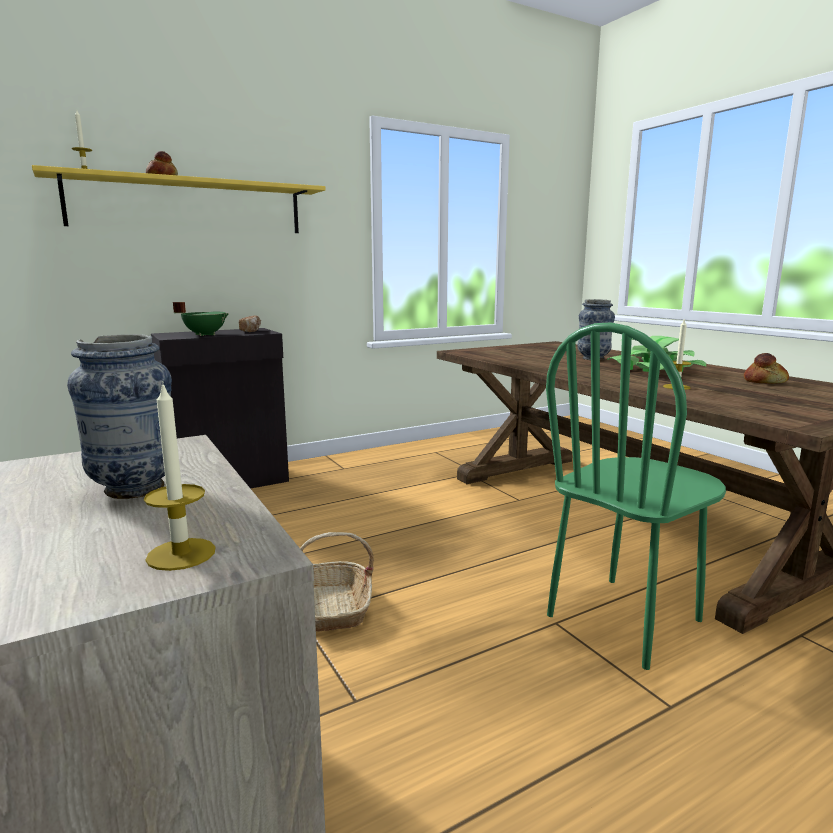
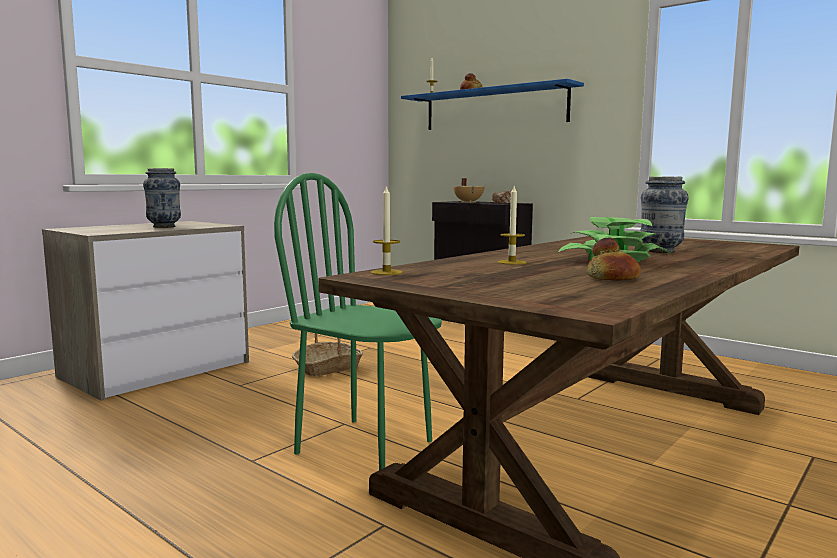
camera: 70 degrees right, 5 degrees down
(181, 554) = (100, 231): candle -> candle (386, 272)
(189, 206) = (494, 108): yellow shelf -> blue shelf
(205, 334) = (469, 202): green cooking pot -> beige cooking pot

